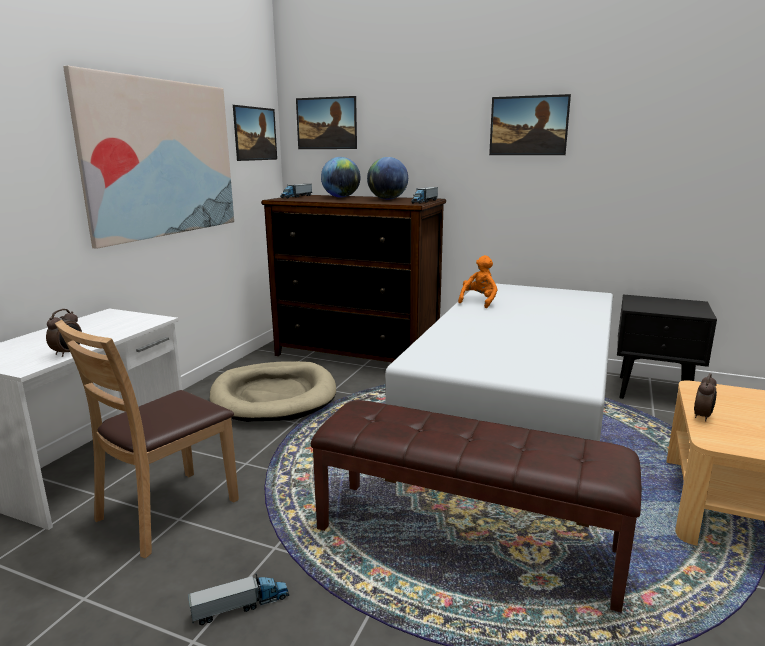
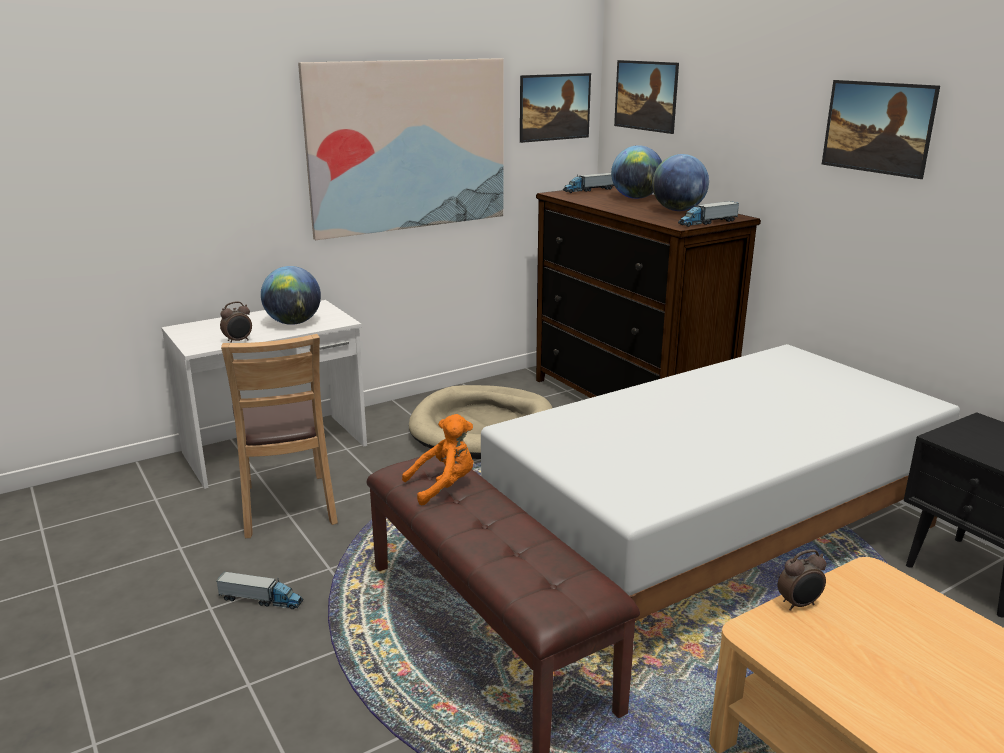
camera: 35 degrees right, 5 degrees up
(106, 329) = (293, 323): none -> globe
(167, 511) = (287, 506): brown chair -> brown chair turned 90 degrees counterclockwise
(479, 301) = (728, 373): orange plush toy -> orange plush toy (444, 486)

